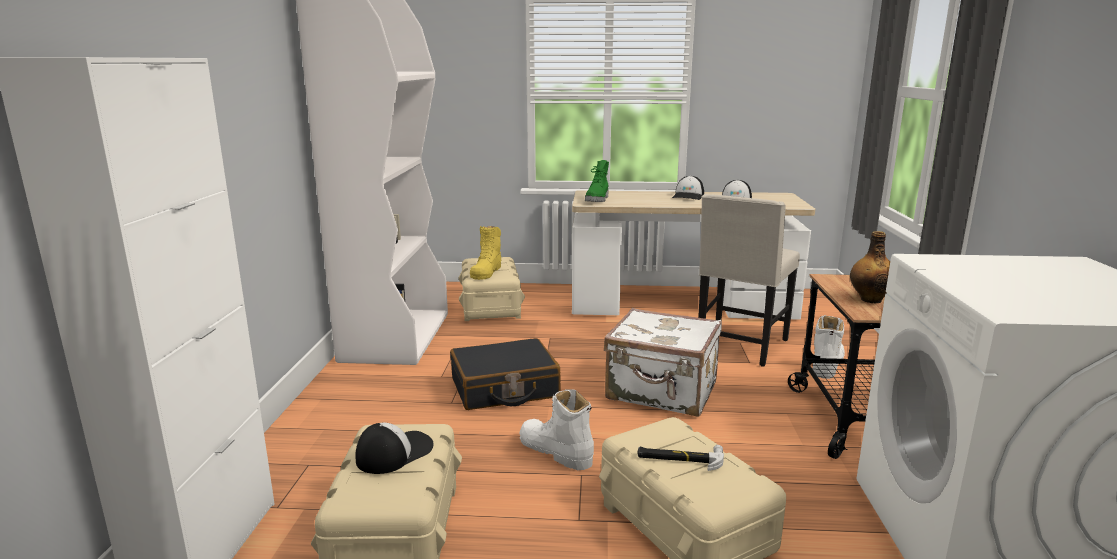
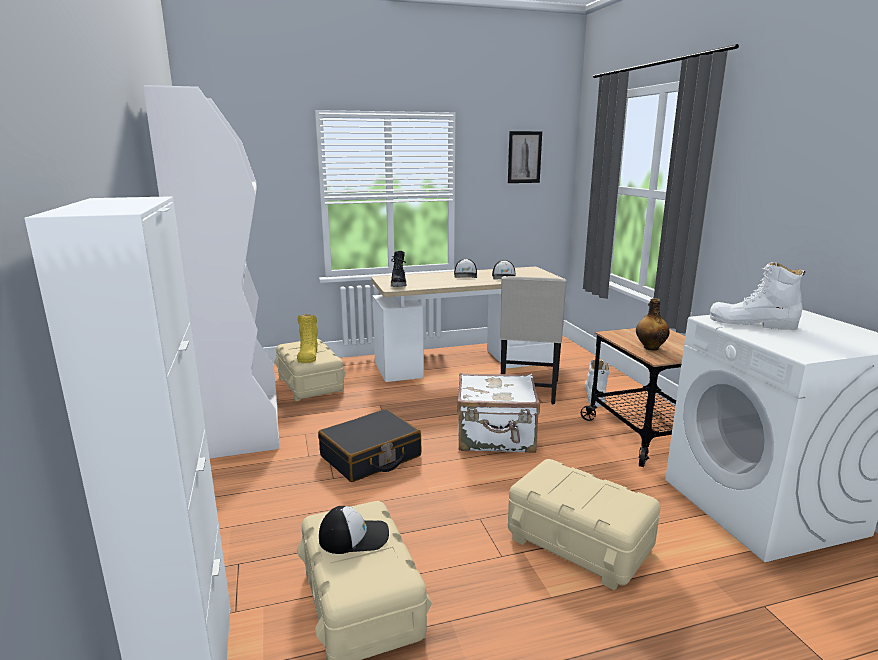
camera: 20 degrees left, 0 degrees up
(394, 453) = (354, 536): cap -> cap turned 60 degrees clockwise
(555, 451) = (447, 503): white boot -> white boot (752, 323)
(598, 200) = (399, 284): green boot -> black boot
(680, 458) = (577, 491): hammer -> none
(788, 50) = (524, 157): none -> picture

